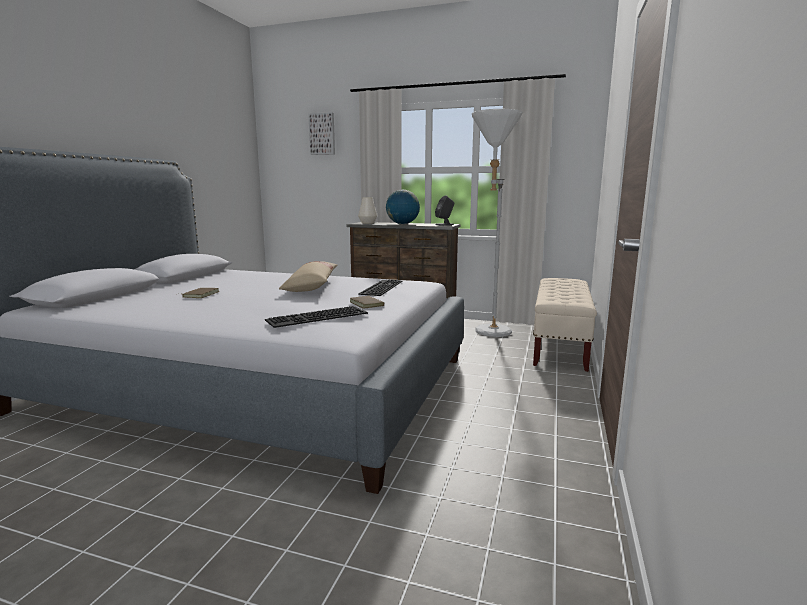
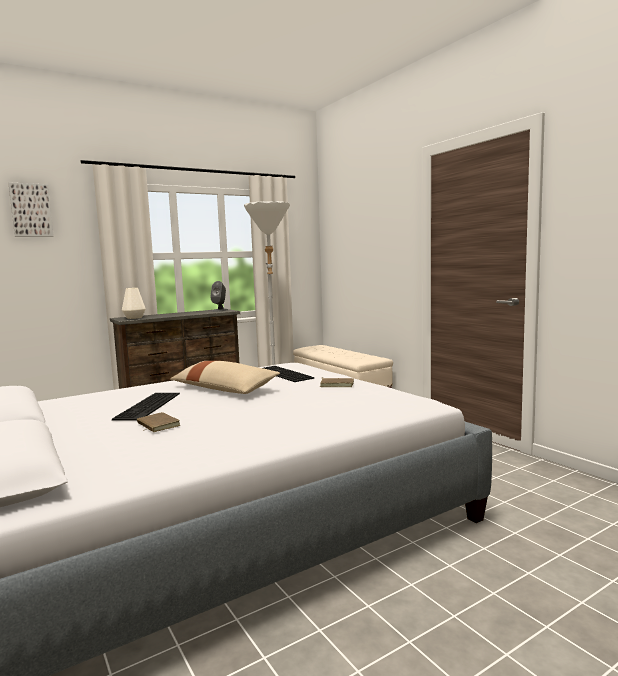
camera: 50 degrees left, 5 degrees down
(317, 317) = (363, 399): keyboard -> keyboard (149, 406)
(402, 224) = (180, 314): globe -> none

